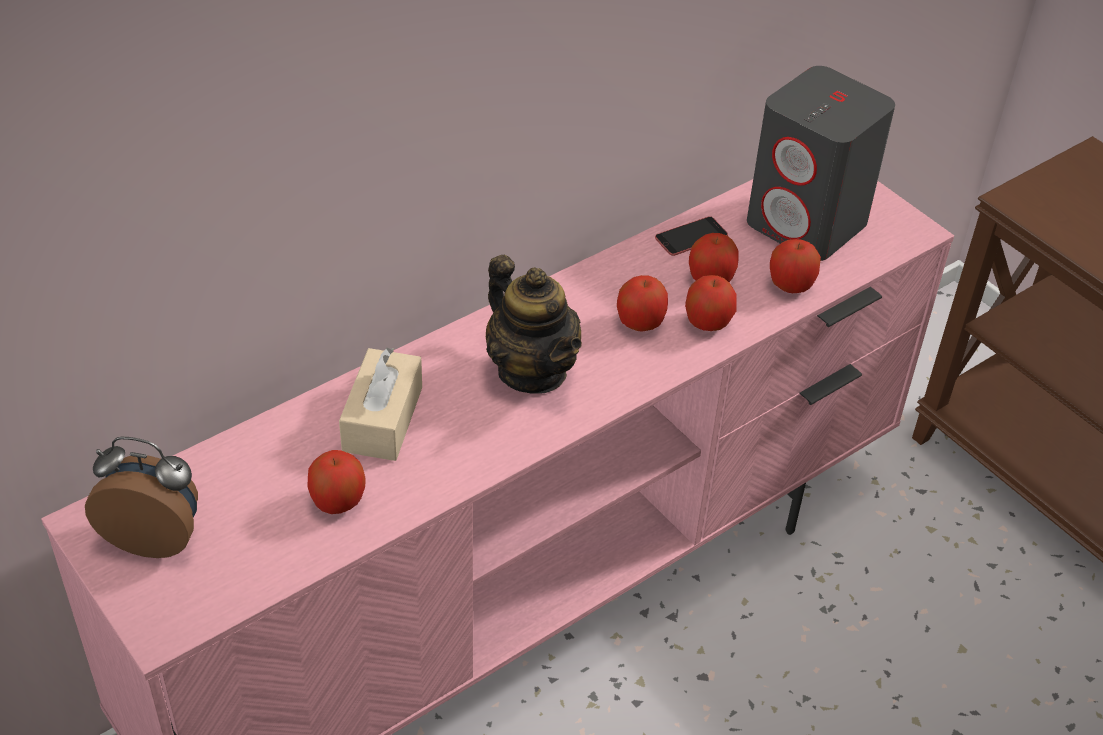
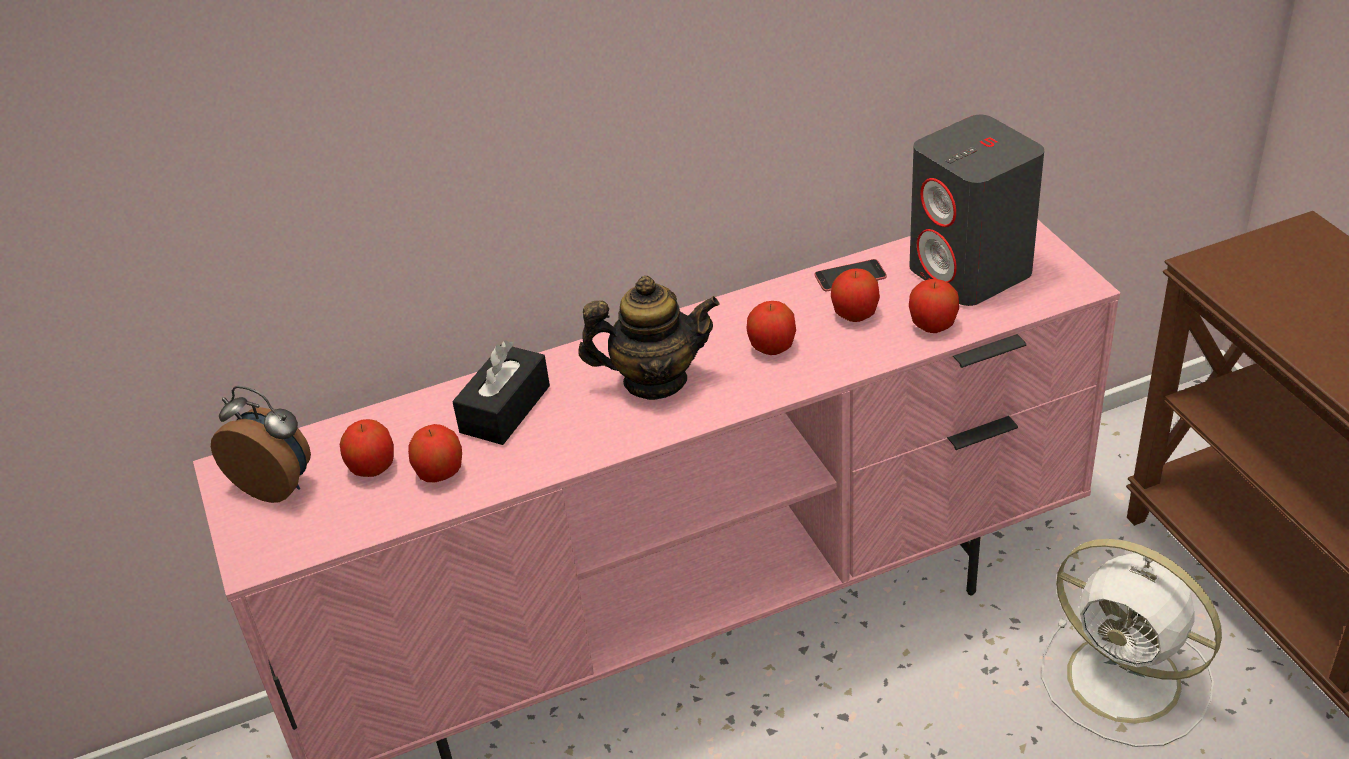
camera: 20 degrees right, 5 degrees down
(382, 419) = (505, 409): beige tissue box -> black tissue box
(532, 371) = (654, 380): teapot -> teapot turned 75 degrees counterclockwise
(708, 322) = (837, 352): apple -> apple (373, 468)
(956, 602) = (1128, 681): none -> white fan

